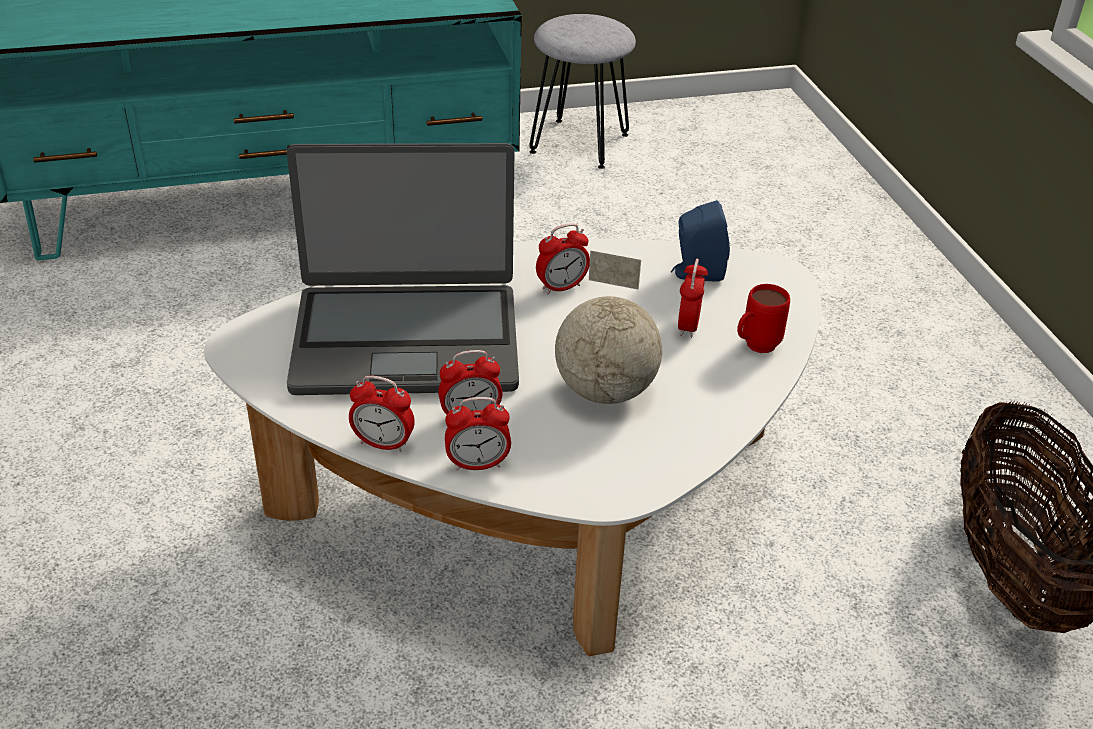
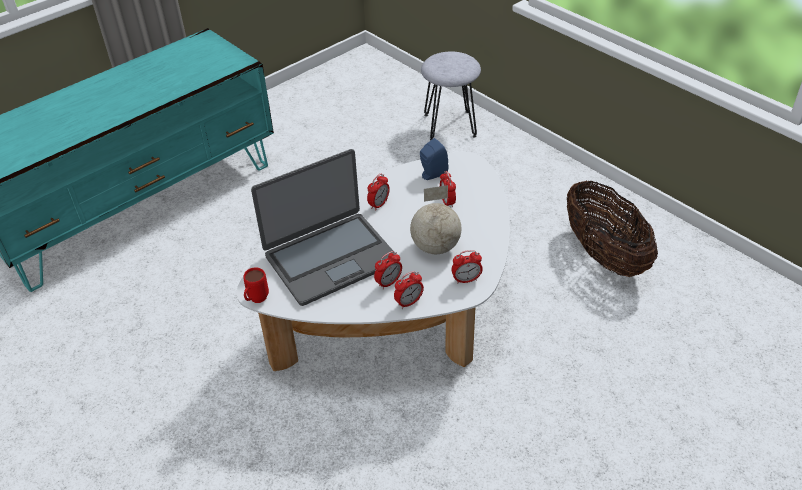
camera: 25 degrees left, 5 degrees up
(383, 444) = (361, 310): alarm clock -> alarm clock (466, 280)
(580, 143) = (281, 113): grey stool -> grey stool (450, 125)
(754, 348) = (481, 201): red mug -> red mug (256, 300)

